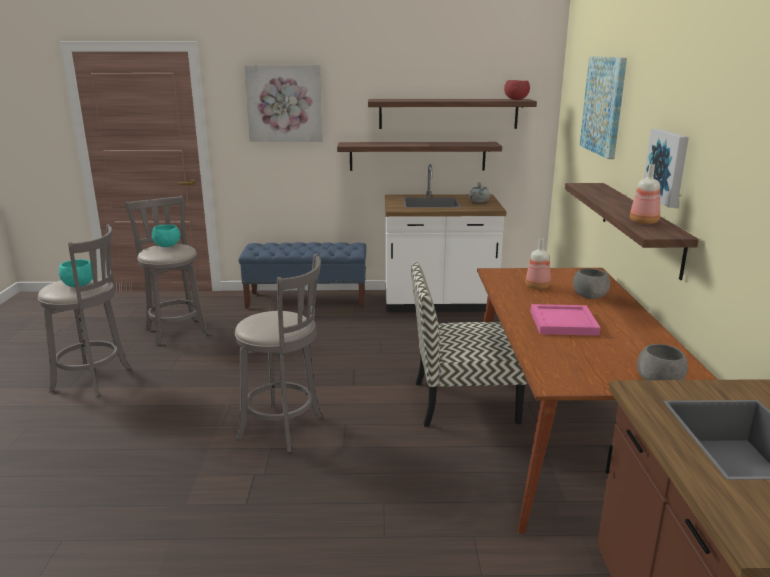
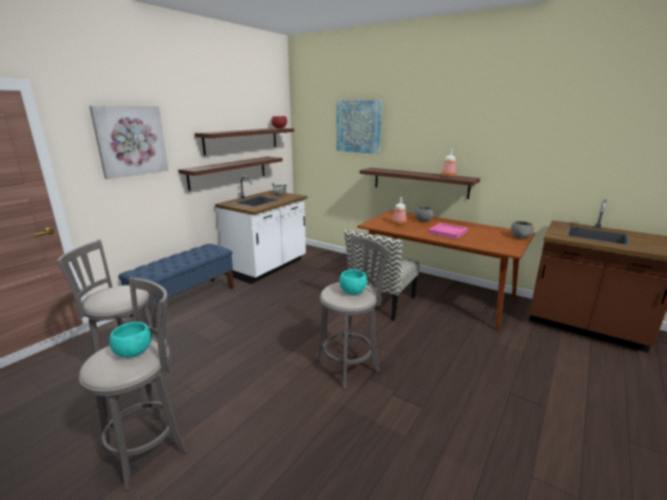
camera: 55 degrees left, 0 degrees up
(167, 246) = (109, 292): turquoise bowl -> turquoise bowl (353, 292)
(667, 167) = (442, 150): picture -> none

